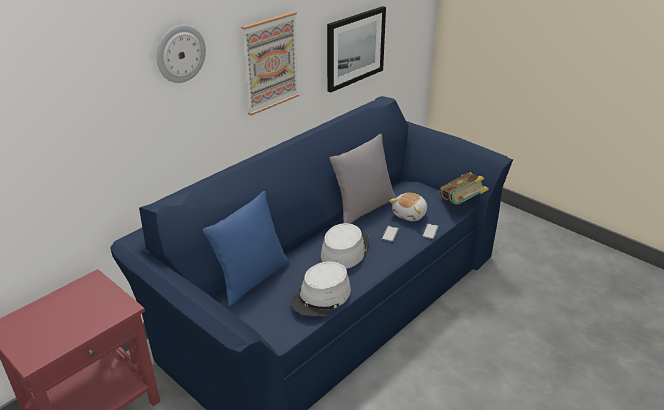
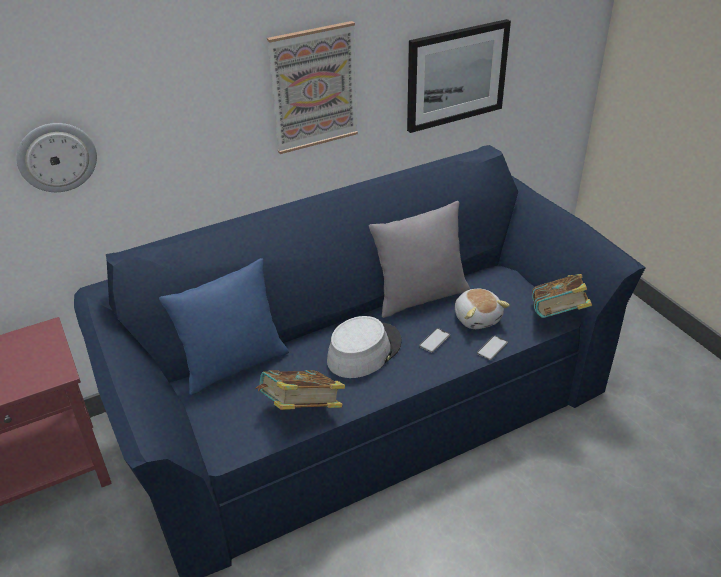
camera: 20 degrees right, 5 degrees up
(180, 53) = (172, 68): wall clock -> wall clock (57, 157)
(321, 297) = (301, 410): grey hat -> book
(410, 214) = (477, 318): plush toy -> plush toy turned 75 degrees counterclockwise

